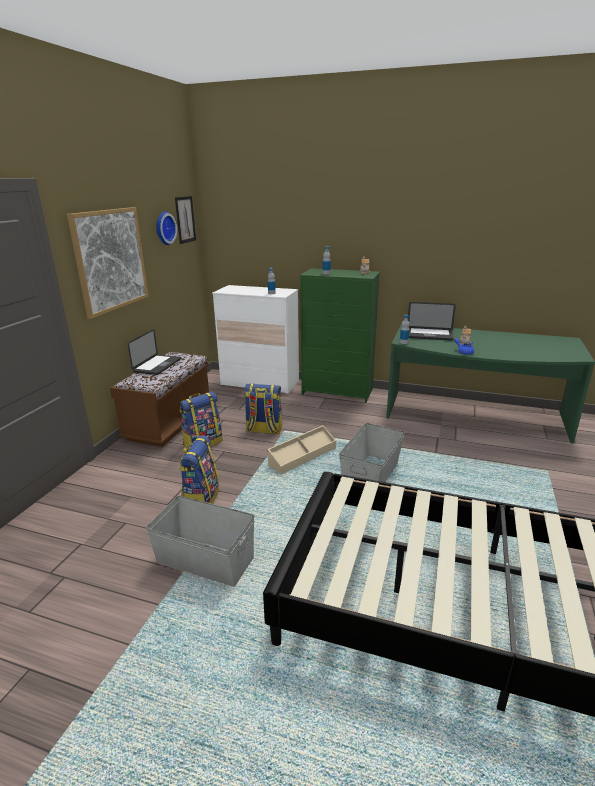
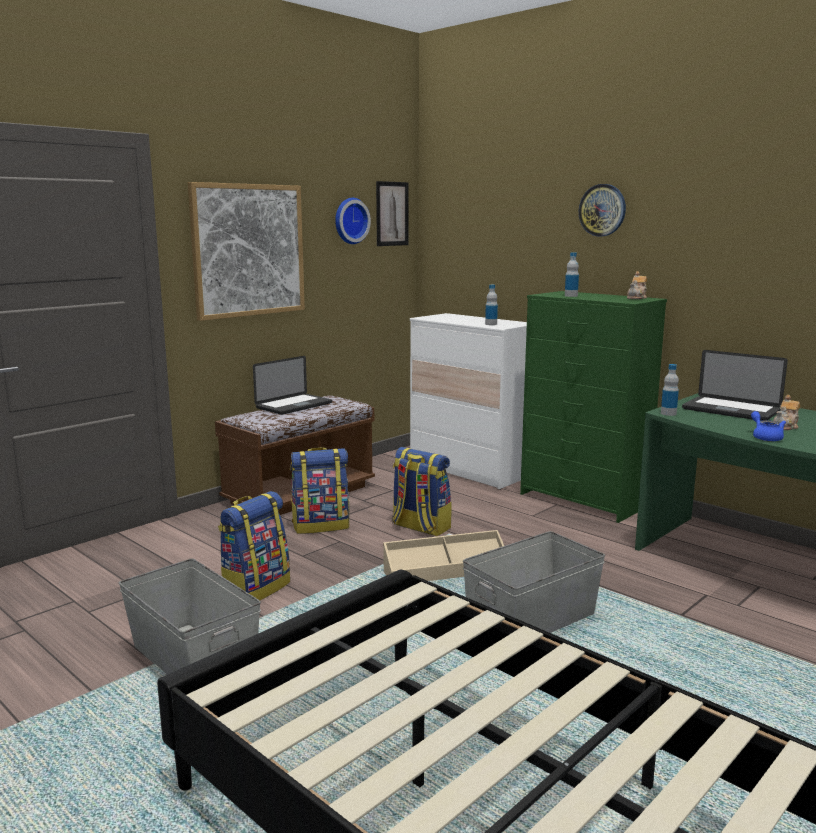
camera: 25 degrees right, 10 degrees down
(336, 217) = (602, 210): none -> wall clock

